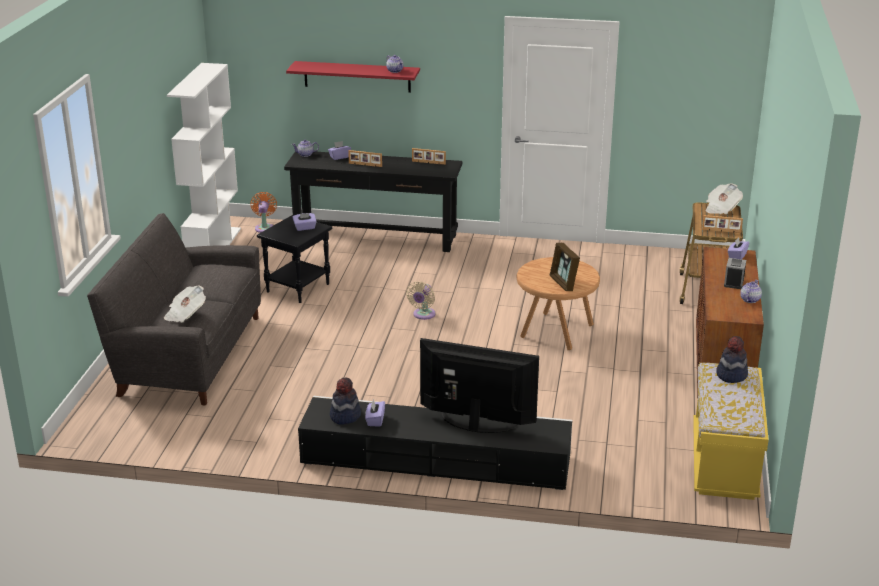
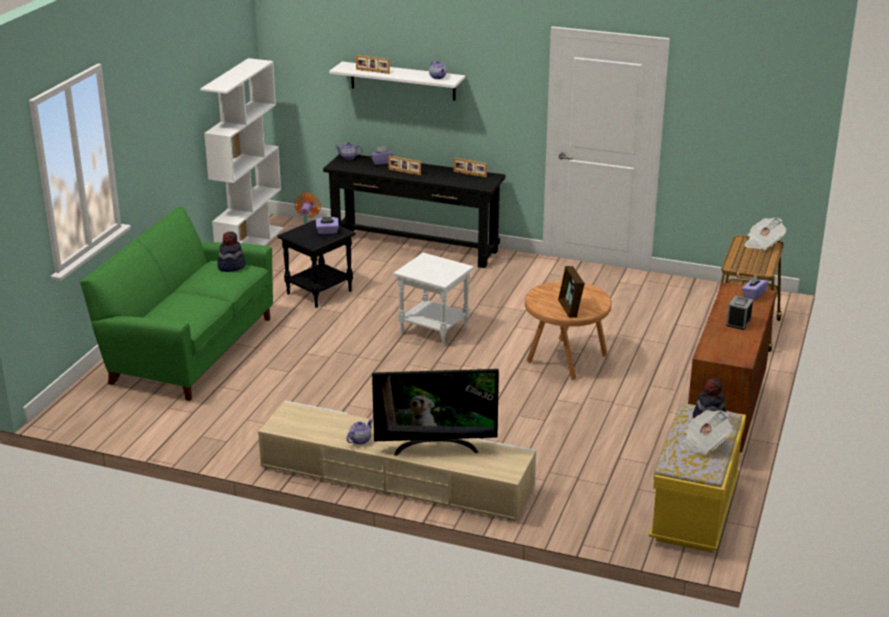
camera: 10 degrees right, 0 degrees up
(185, 314) = (178, 308): newspaper -> newspaper (703, 444)
(188, 355) = (189, 349): grey sofa -> green sofa
(345, 416) = (308, 423): hat -> hat (231, 266)
(357, 76) = (402, 81): red shelf -> white shelf
(375, 420) = (336, 431): purple tissue box -> none
(423, 315) = (435, 330): beige fan -> white side table
(435, 460) = (395, 478): black tv stand -> beige tv stand
(476, 425) = (435, 445): television -> television turned 150 degrees clockwise
(721, 231) = (752, 267): picture frame -> picture frame (372, 71)
(749, 299) = (748, 341): teapot -> teapot (360, 440)

